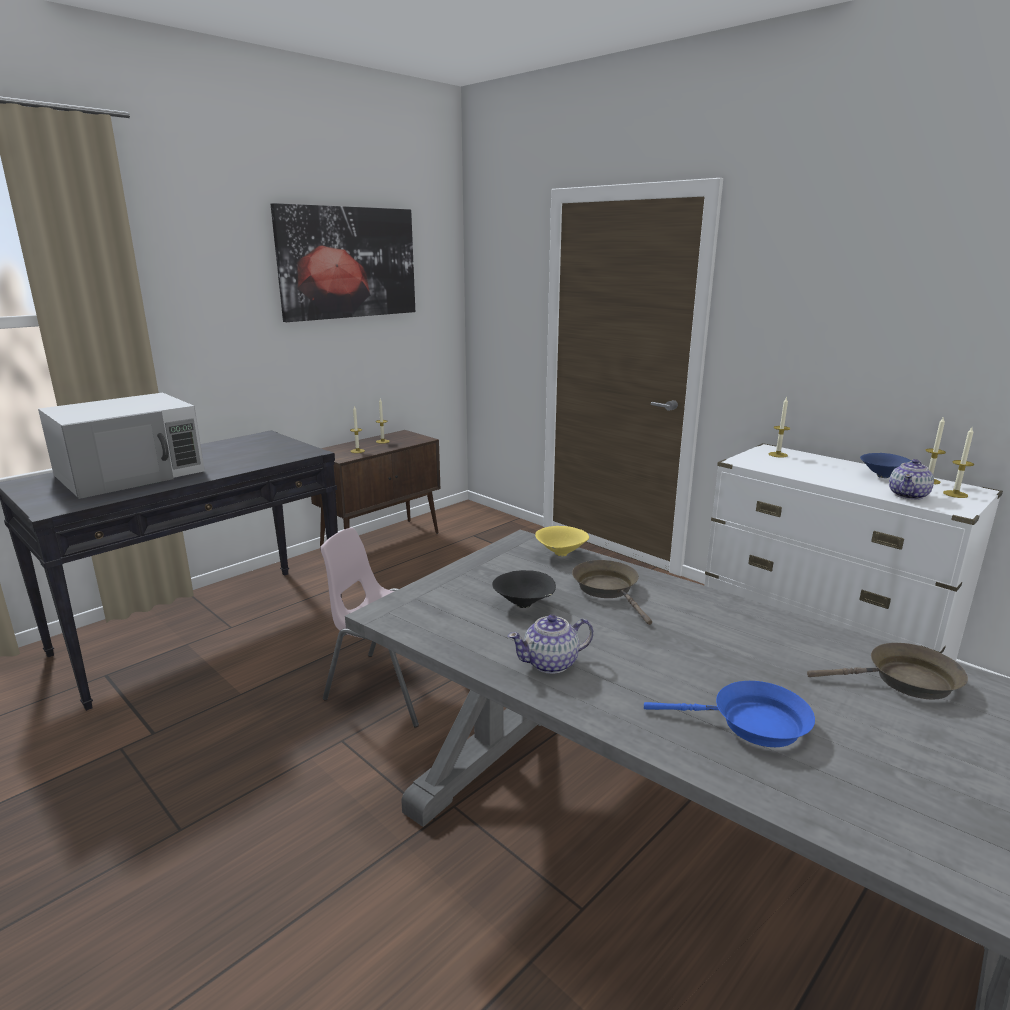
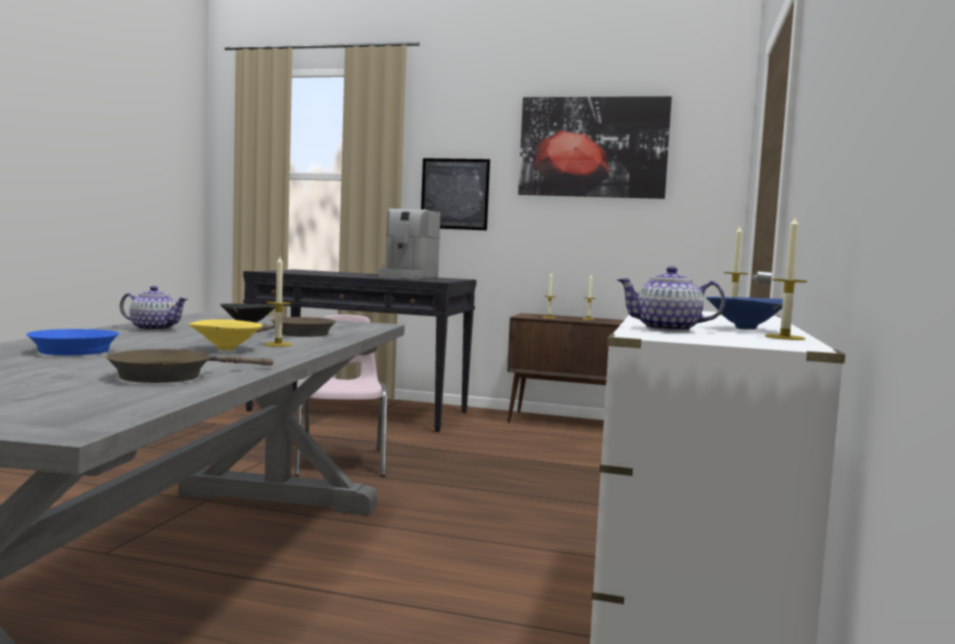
camera: 60 degrees right, 15 degrees down
(131, 473) = (339, 273): white microwave -> none
(206, 329) = (455, 194): none -> picture
(227, 452) = (407, 277): none -> coffee machine
(551, 663) = (153, 329): teapot -> teapot turned 150 degrees clockwise
(560, 554) = (360, 328): yellow bowl -> yellow bowl (224, 349)
(905, 681) = (169, 376): brown frying pan -> brown frying pan turned 75 degrees clockwise
(955, 494) = (738, 339): candle -> candle (278, 344)

